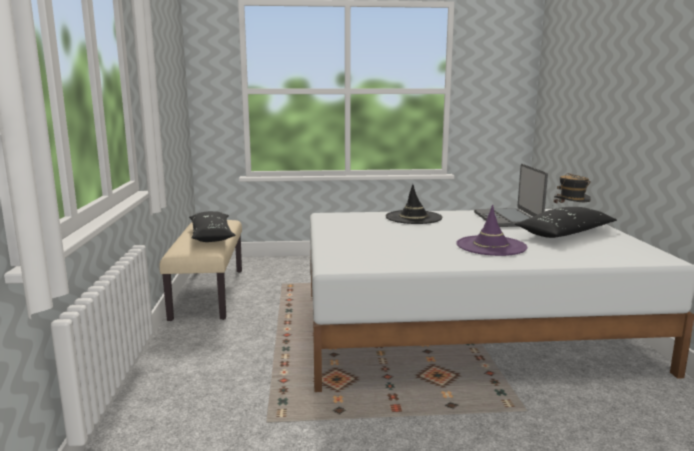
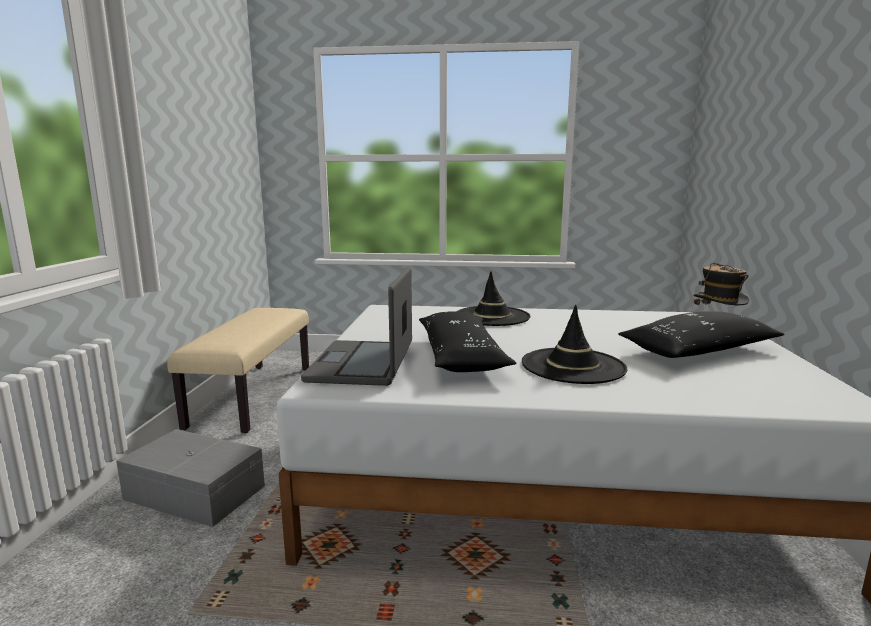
camera: 10 degrees right, 0 degrees up
(211, 235) = (251, 327): black pillow -> black pillow (461, 356)
(214, 358) = (195, 491): none -> grey storage box
(491, 246) = (573, 366): purple hat -> black hat
(507, 219) = (621, 324): laptop -> laptop (363, 364)

